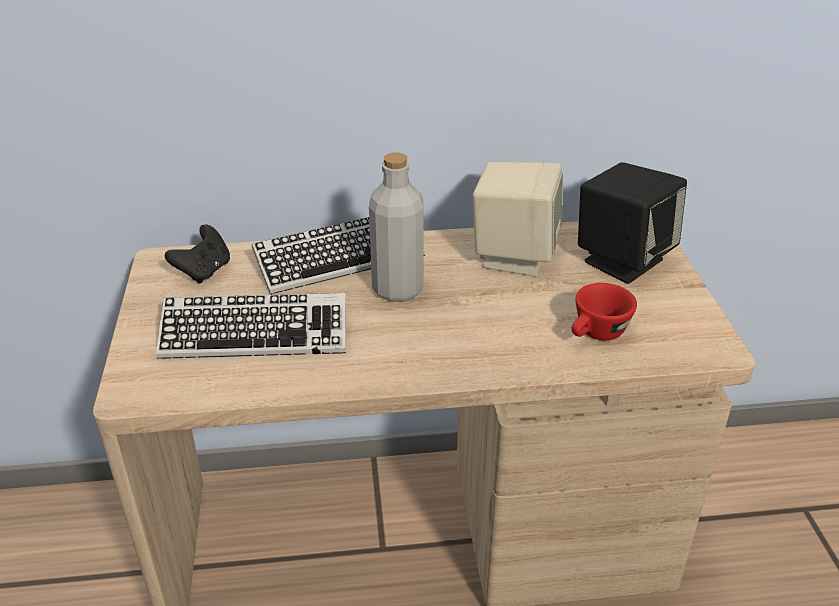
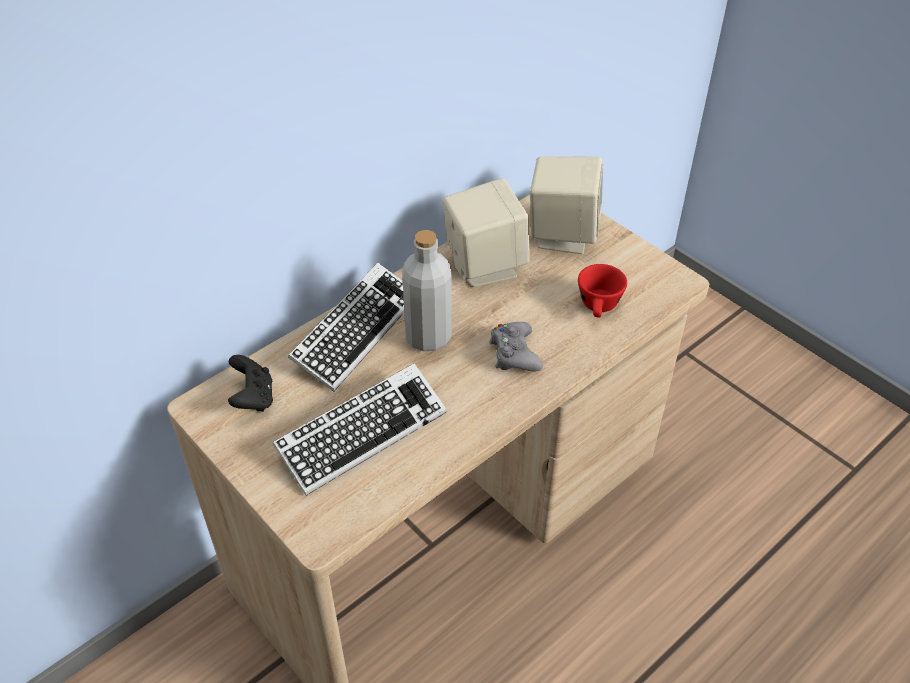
camera: 35 degrees left, 10 degrees up
(464, 335) = (514, 353): none -> grey game controller
(622, 260) = (562, 234): black speaker -> beige speaker

